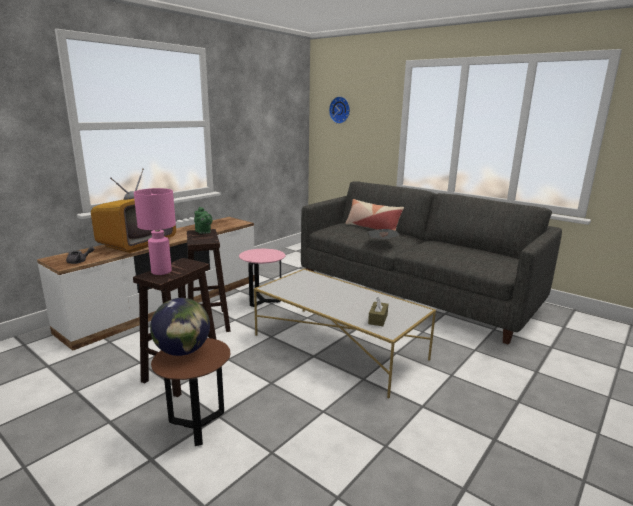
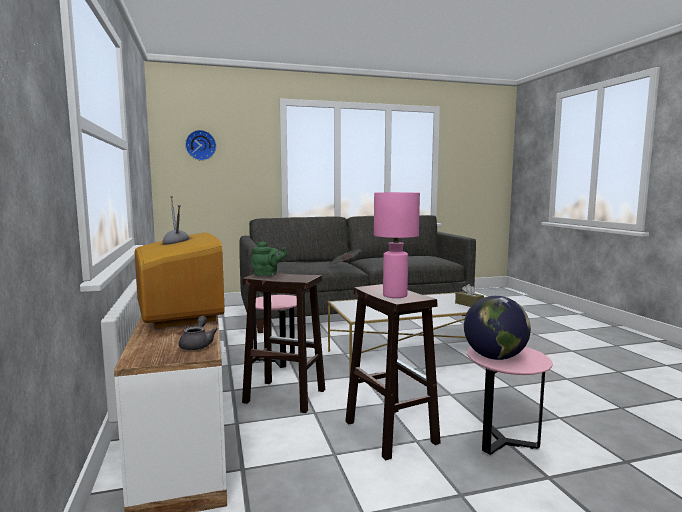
camera: 55 degrees left, 10 degrees down
(197, 426) = (503, 442): brown side table -> pink side table
(372, 228) = (299, 261): pillow -> none

